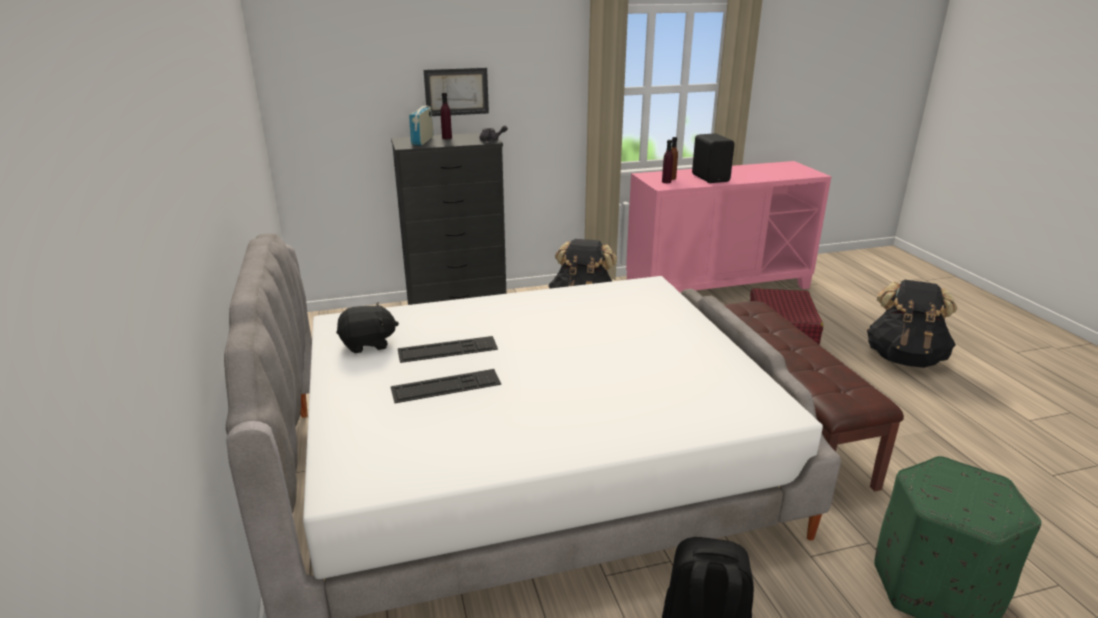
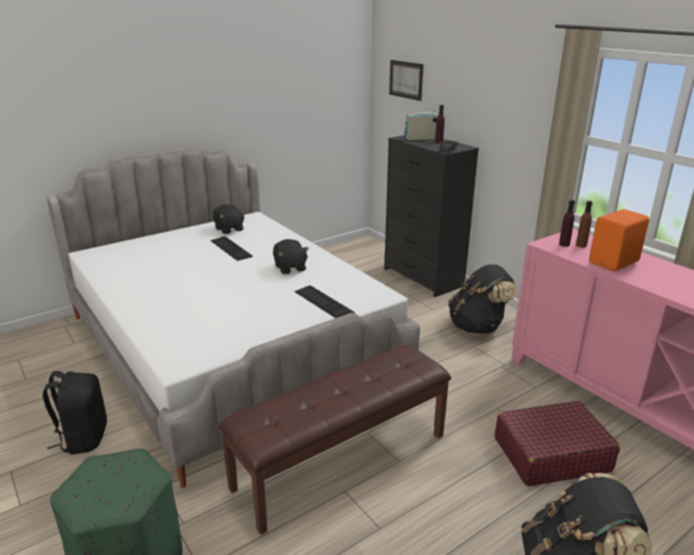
camera: 70 degrees right, 0 degrees up
(446, 386) = (186, 256): keyboard -> keyboard (323, 302)
(456, 91) = (465, 108): picture -> picture (406, 79)
(549, 319) = (290, 268): none -> black plush toy
(711, 178) = (615, 263): black speaker -> orange speaker

